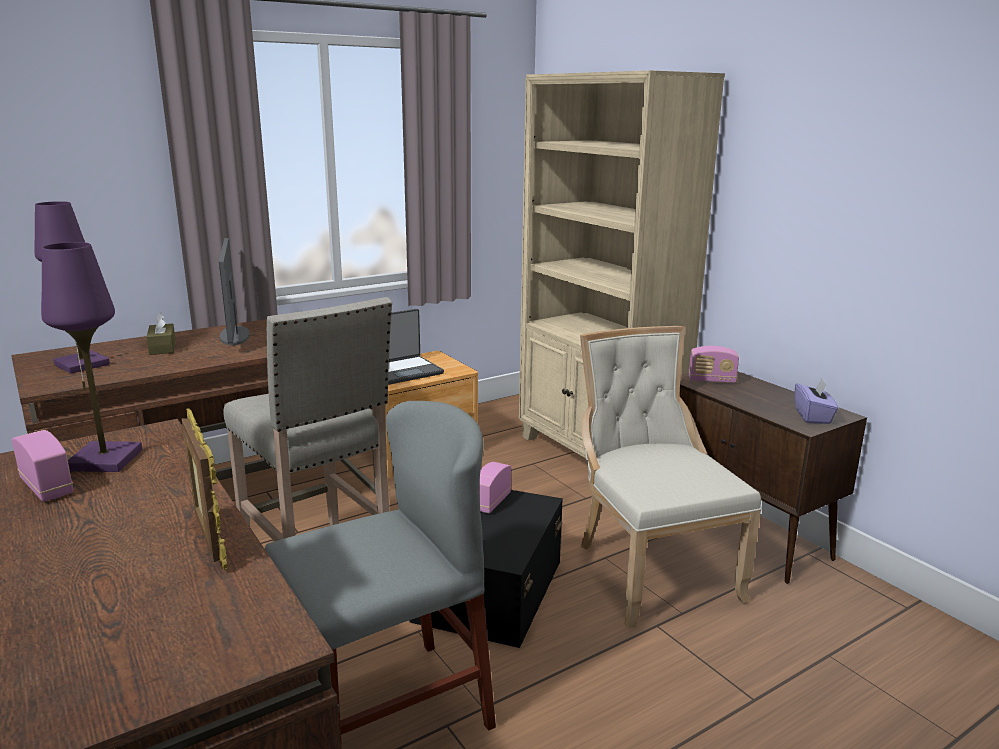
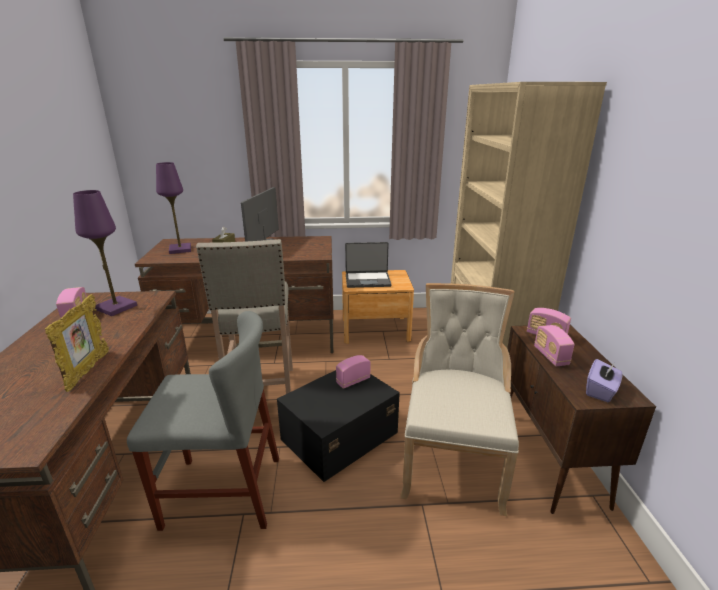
camera: 30 degrees right, 5 degrees up
(737, 398) = (550, 356): none -> radio

